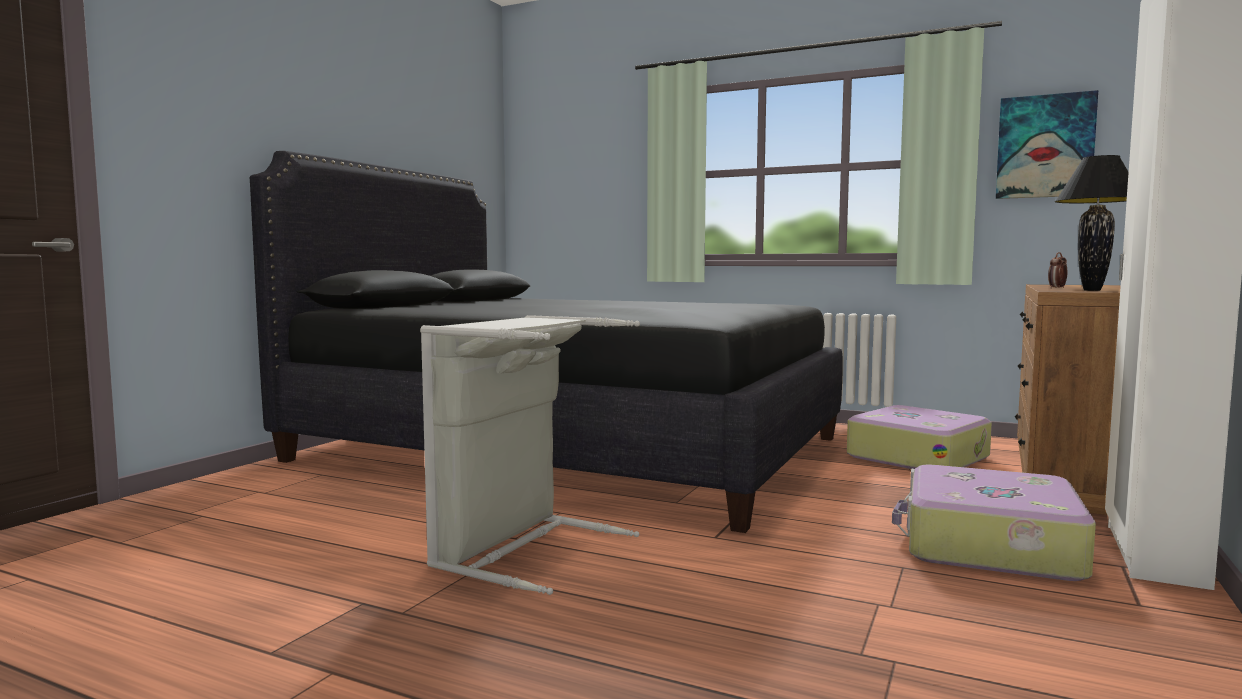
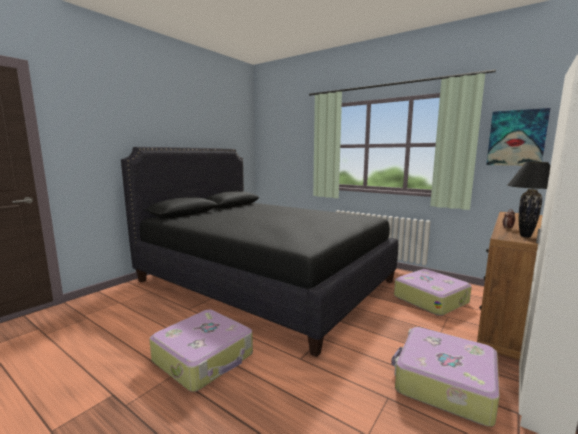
camera: 10 degrees right, 5 degrees up
(520, 548) = (204, 358): grey laundry basket -> suitcase

